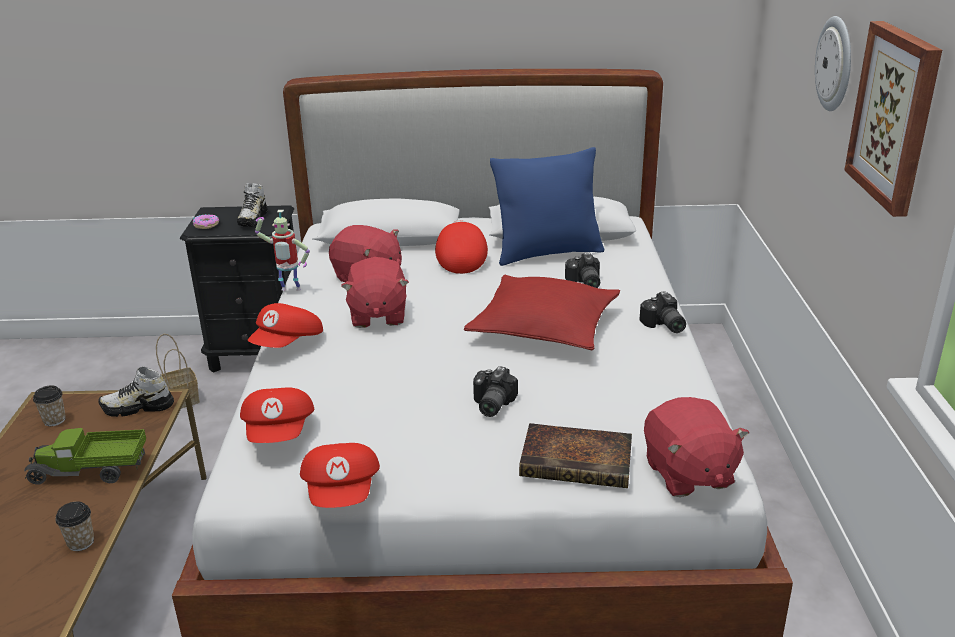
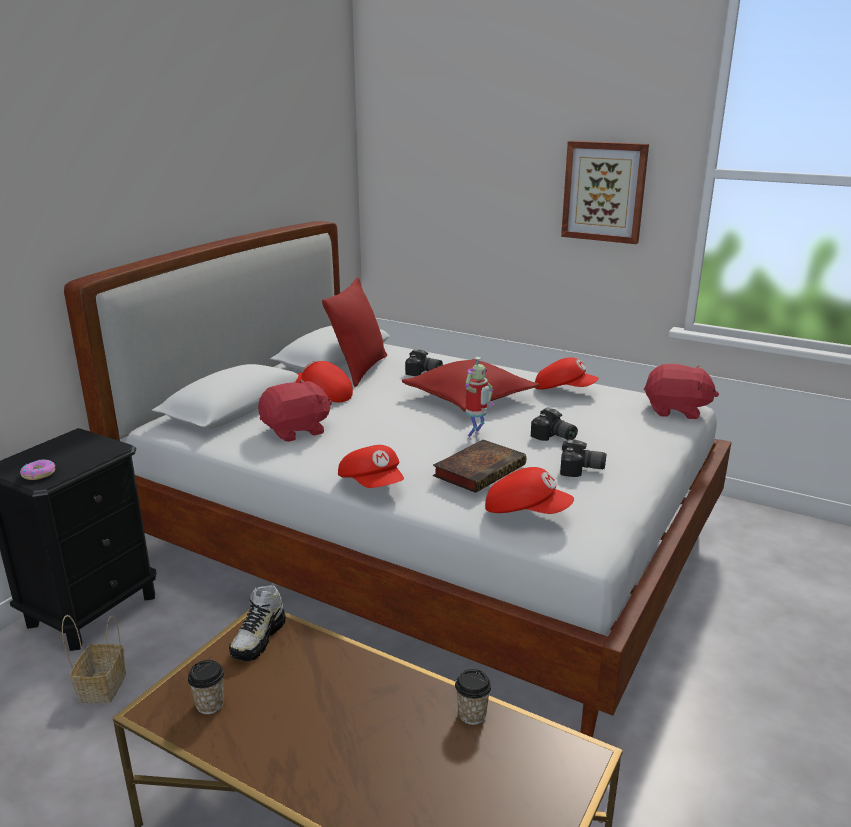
camera: 60 degrees left, 5 degrees down
(90, 471) = (348, 690): toy truck -> none
(253, 219) = (75, 449): shoe -> none
(289, 291) = (269, 465): toy robot -> toy robot (475, 437)
(343, 492) = (624, 507): red cap -> red cap (564, 390)
(377, 315) = (373, 442): red plush toy -> none
(548, 253) = (359, 369): blue pillow -> red pillow
(579, 461) = (645, 430): book -> book (480, 470)
(663, 326) = (509, 370): camera -> camera (582, 470)
(835, 64) = (510, 178): wall clock -> none

